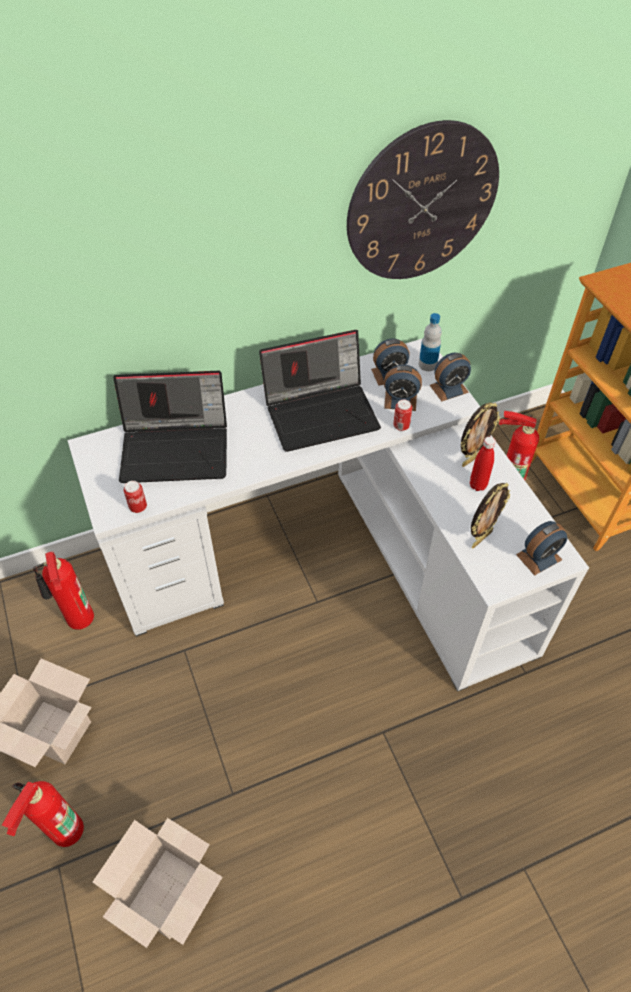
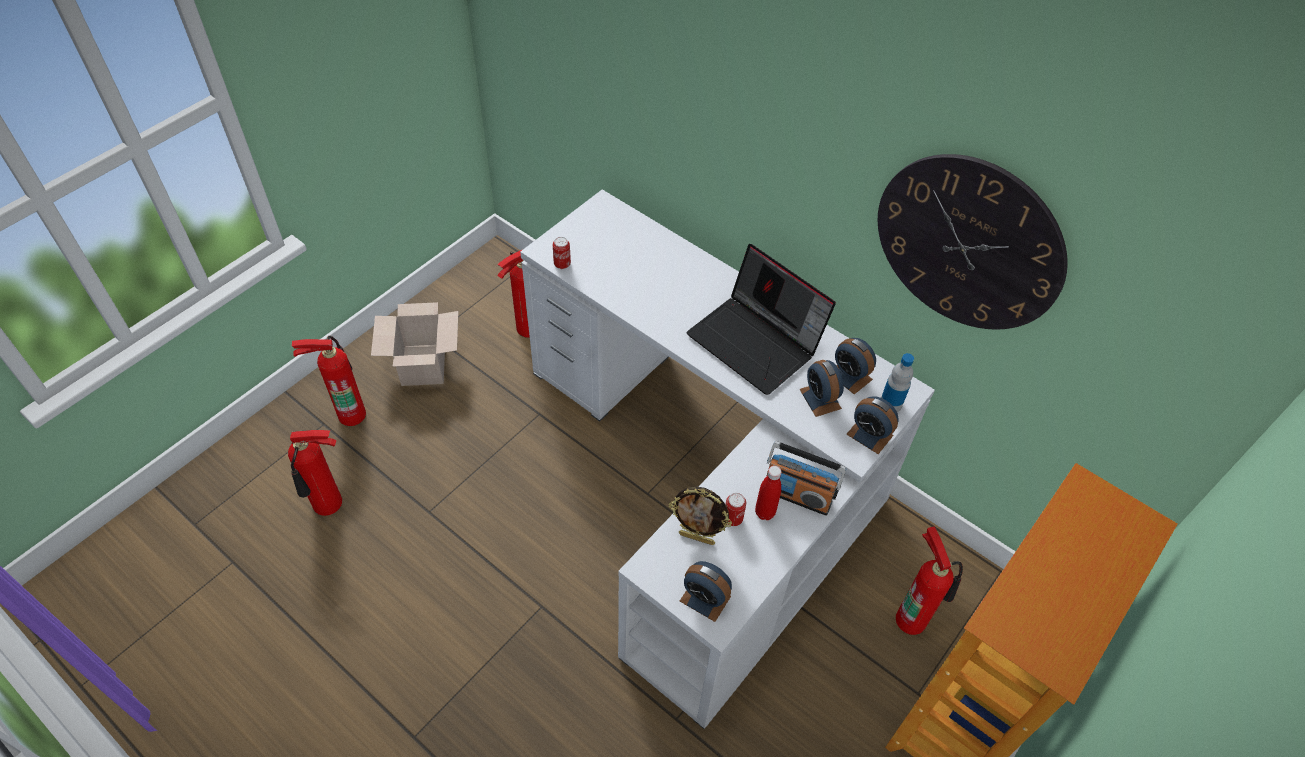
camera: 60 degrees right, 0 degrees up
(167, 895) = (329, 506): cardboard box -> fire extinguisher
(177, 449) = (639, 260): laptop -> none
(401, 426) = (785, 412): can -> can (733, 519)
(471, 459) = (797, 495): picture frame -> radio

